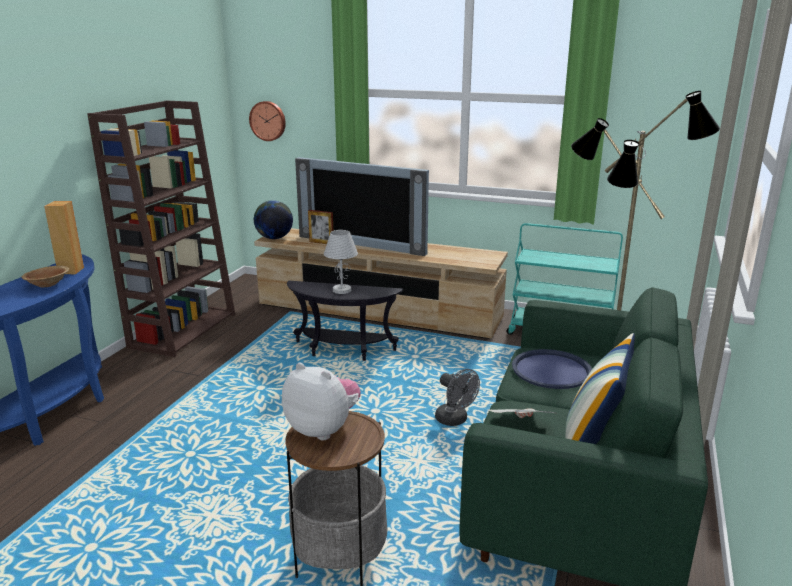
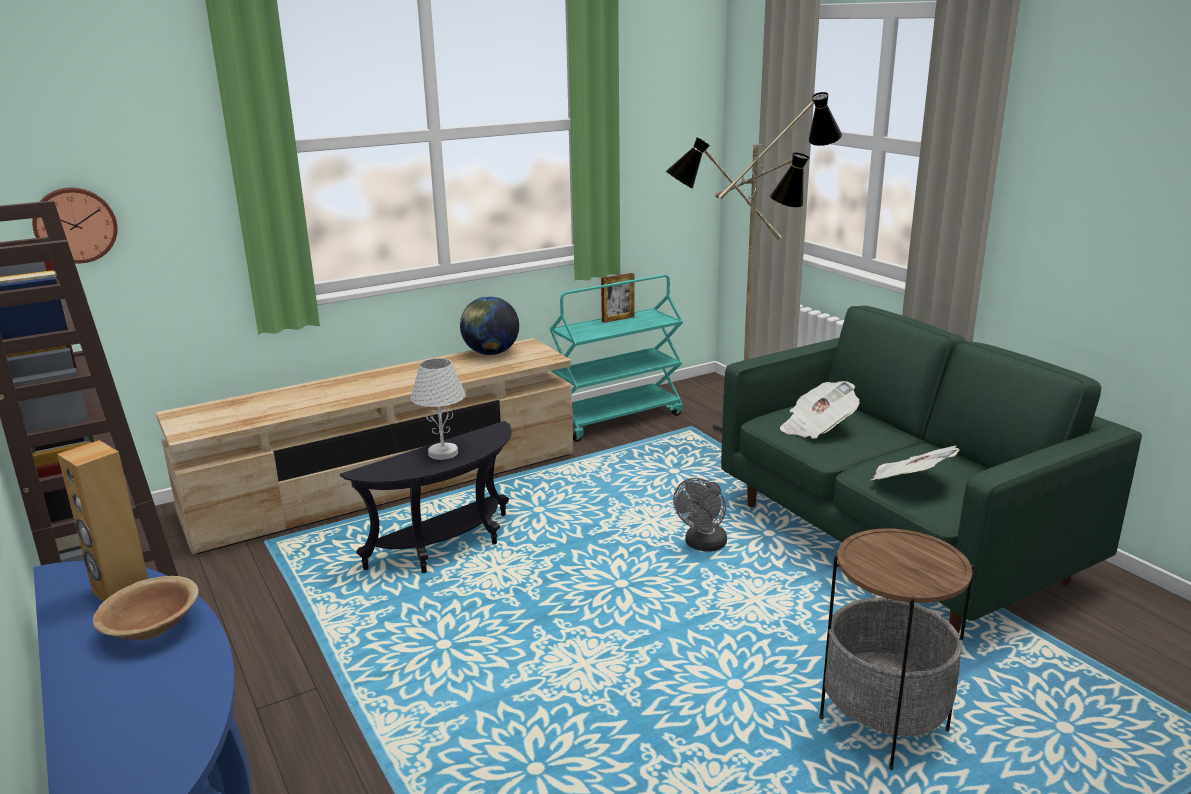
camera: 50 degrees left, 0 degrees up
(274, 238) = (193, 428): globe -> globe (490, 353)
(321, 243) = (287, 408): picture frame -> picture frame (618, 319)
(323, 429) = (879, 562): plush toy -> none
(363, 243) = (348, 387): television -> none
(455, 420) = (703, 545): grey fan -> grey fan turned 120 degrees clockwise
(551, 370) = (817, 428): blue tray -> newspaper
(593, 441) = (965, 463): pillow -> none

